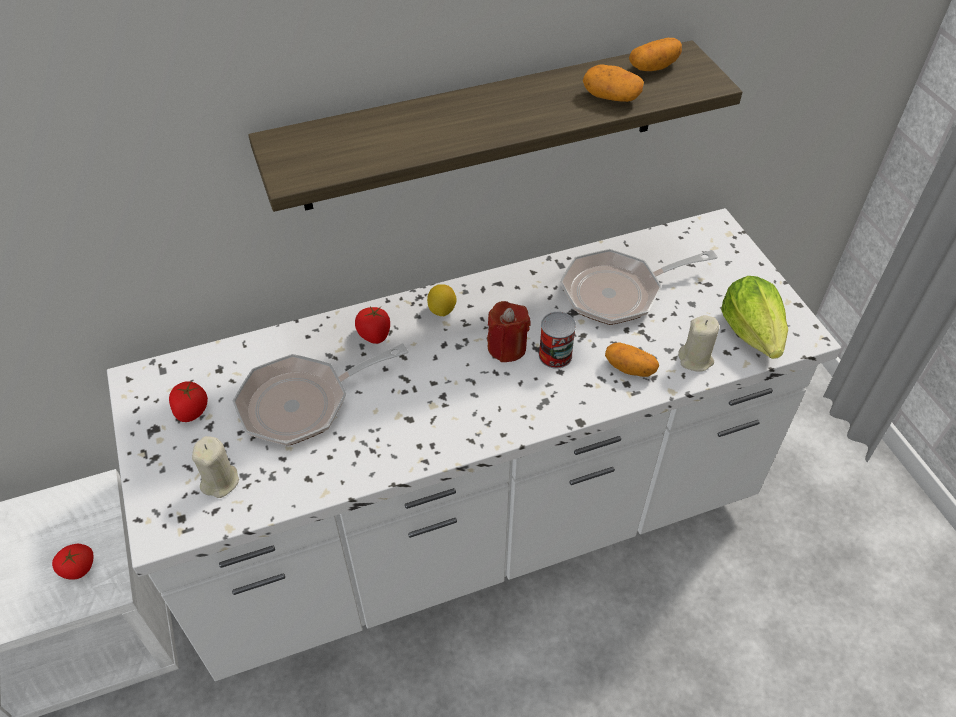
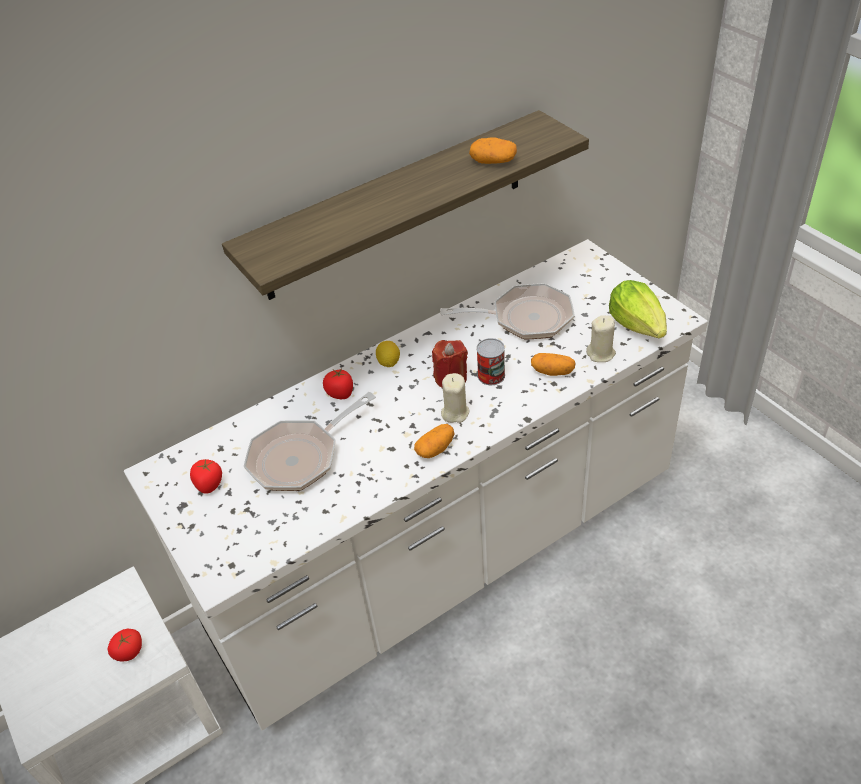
camera: 10 degrees left, 5 degrees down
(220, 481) = (253, 530): beige candle -> beige candle (455, 412)
(618, 292) = (525, 318): frying pan -> frying pan turned 150 degrees counterclockwise
(653, 67) = (517, 134): potato -> potato (435, 449)

